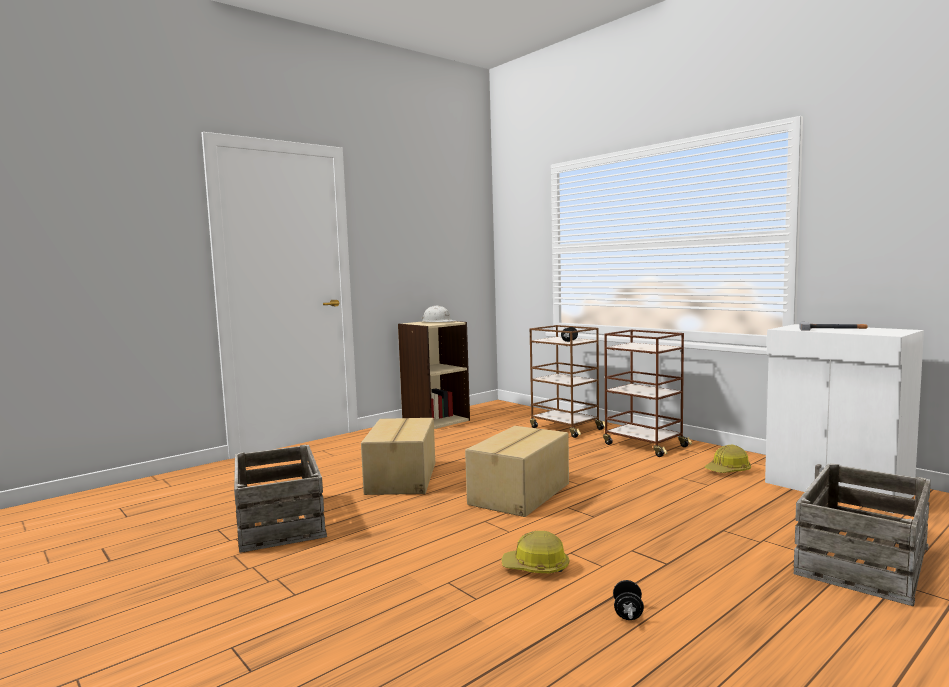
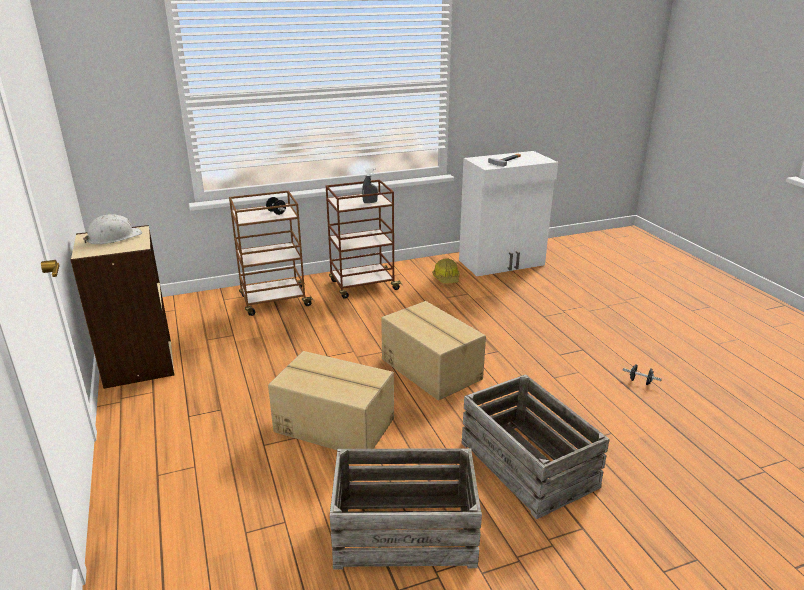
camera: 70 degrees left, 20 degrees up
(536, 567) = (572, 397): hard hat -> none
(644, 348) = (370, 202): none -> grey spray bottle
(861, 559) = (596, 296): crate -> crate (526, 465)

